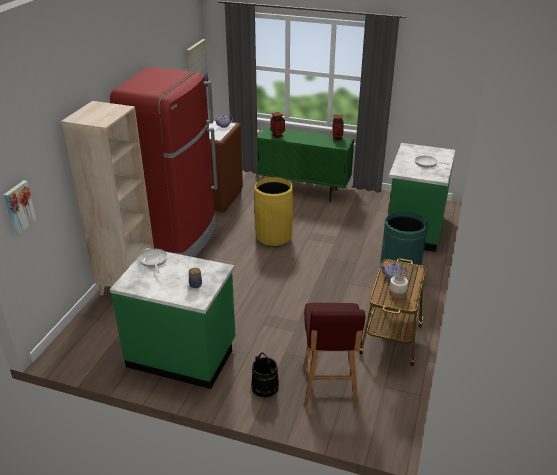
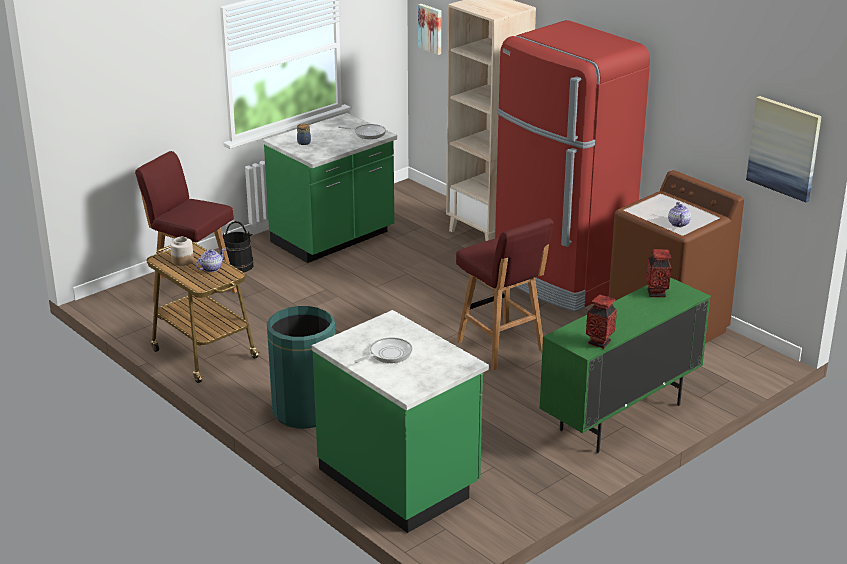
camera: 120 degrees right, 5 degrees down
(274, 236) = (501, 347): yellow trash can -> red stool

